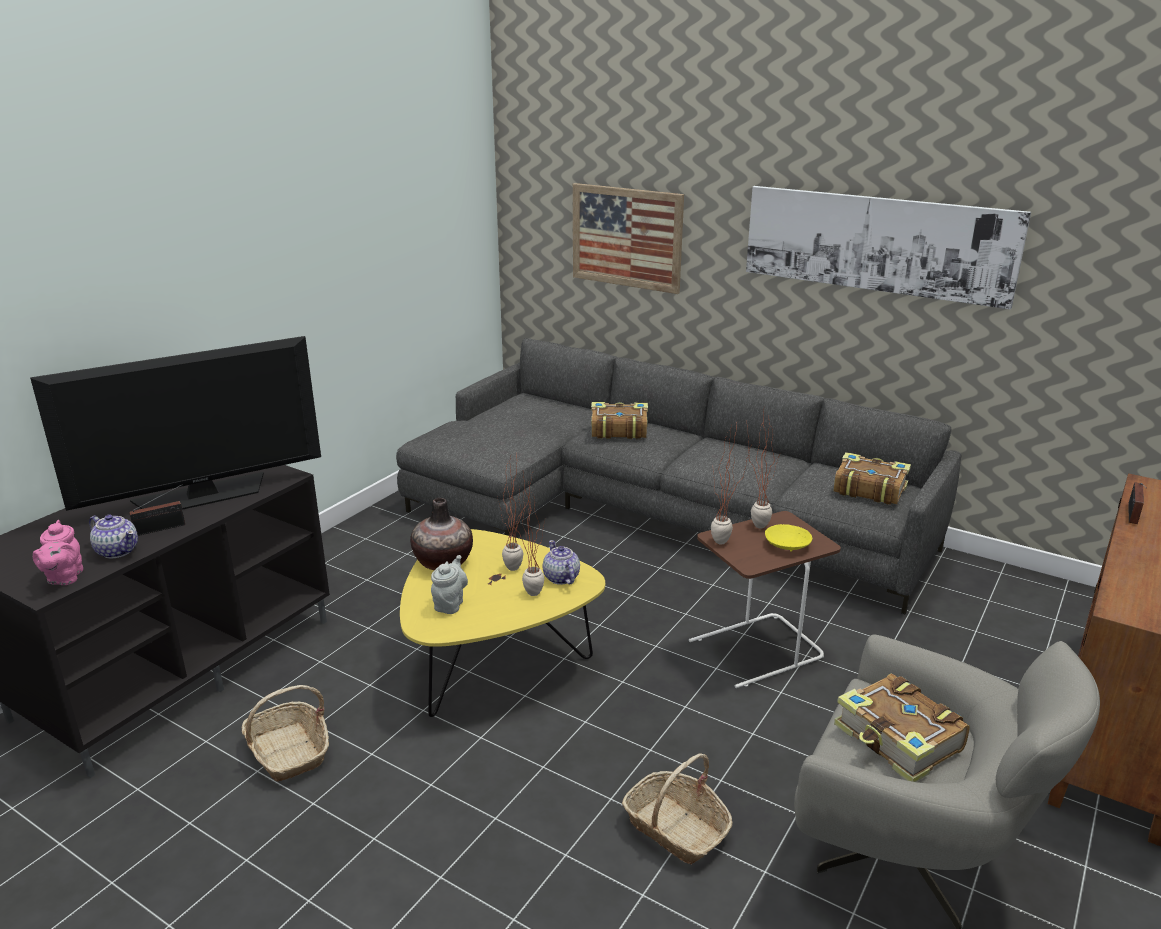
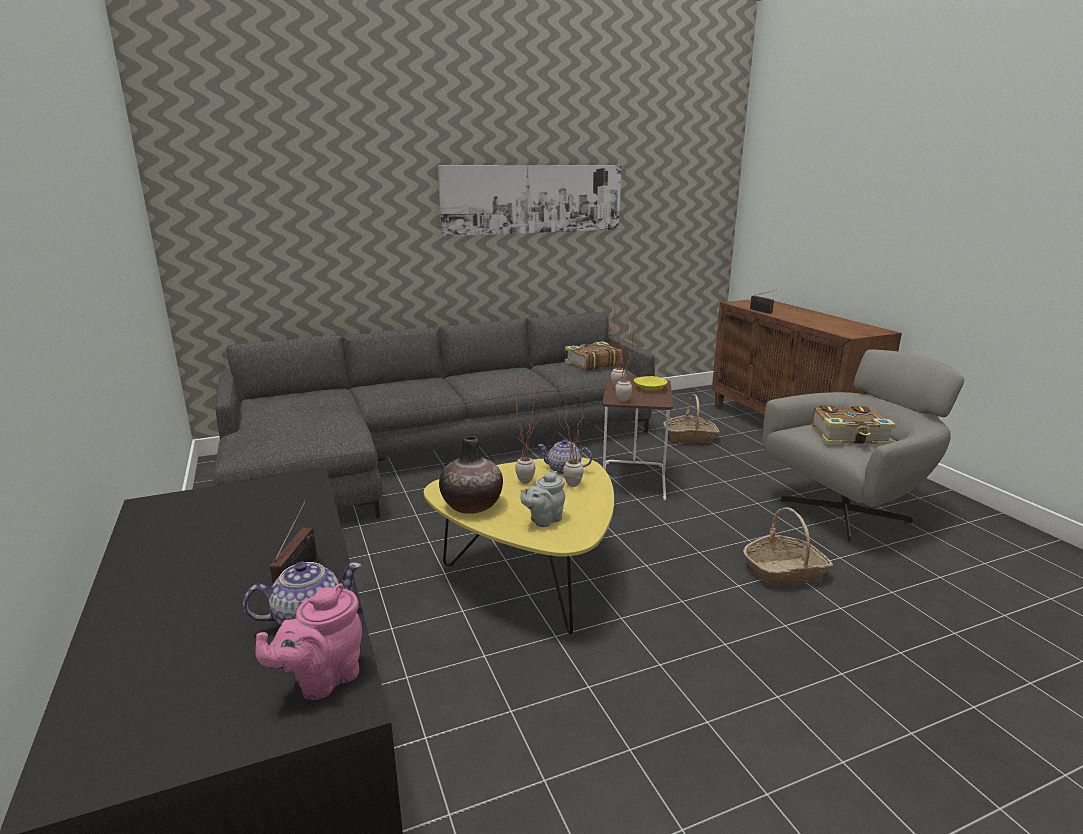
camera: 55 degrees left, 5 degrees down
(64, 578) = (322, 679): pink teapot -> pink teapot turned 105 degrees clockwise
(203, 495) = (255, 534): television -> none
(289, 751) = (534, 744): basket -> basket (690, 437)
(450, 603) = (544, 520): grey teapot -> grey teapot turned 90 degrees counterclockwise
(618, 429) = (392, 389): book -> none
(626, 237) = (321, 225): picture -> none

